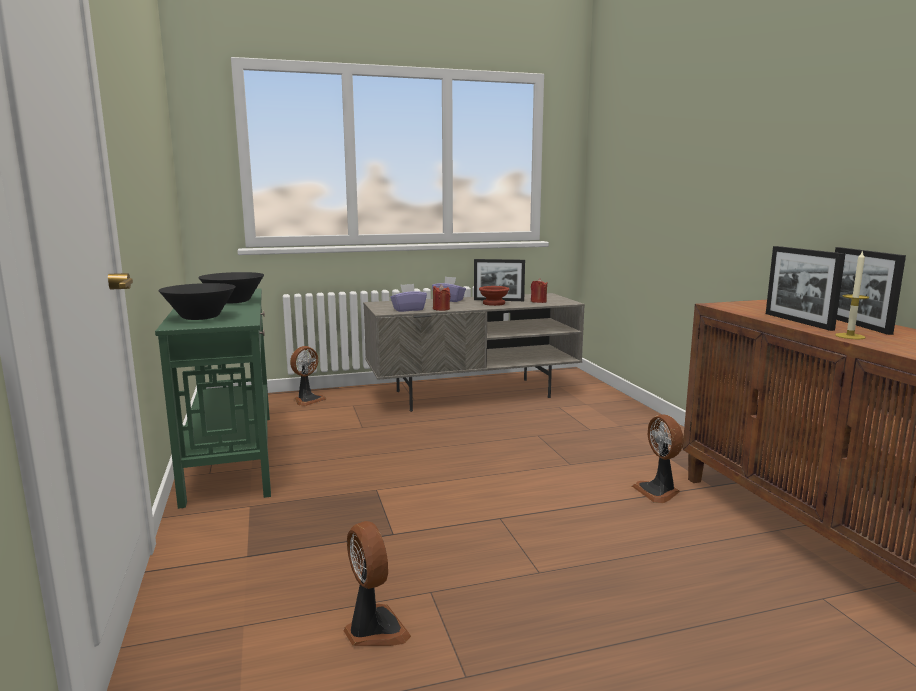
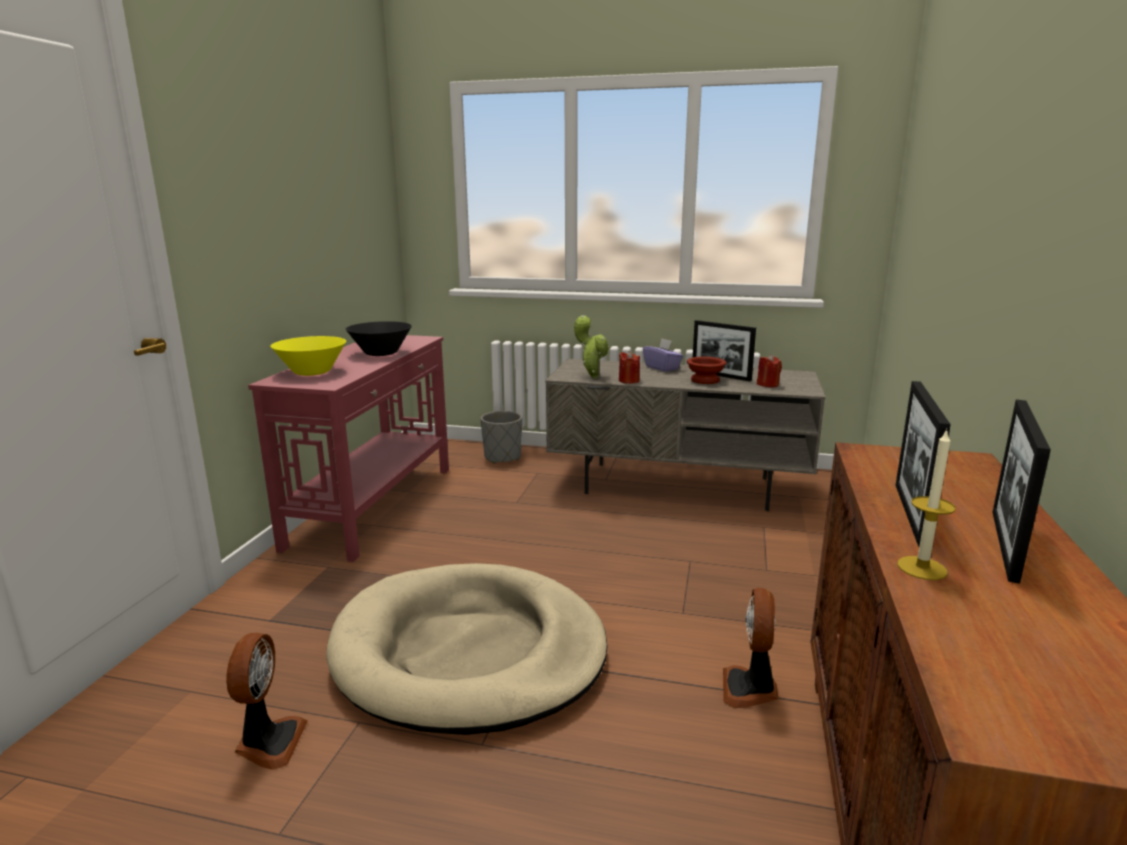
camera: 30 degrees right, 5 degrees up
(200, 317) = (312, 372): black bowl -> yellow bowl
(232, 454) = (374, 505): green console table -> red console table
(307, 400) = (502, 457): fan -> grey planter
(408, 309) = (592, 376): purple tissue box -> potted plant
(456, 526) = (469, 652): none -> beige dog bed

